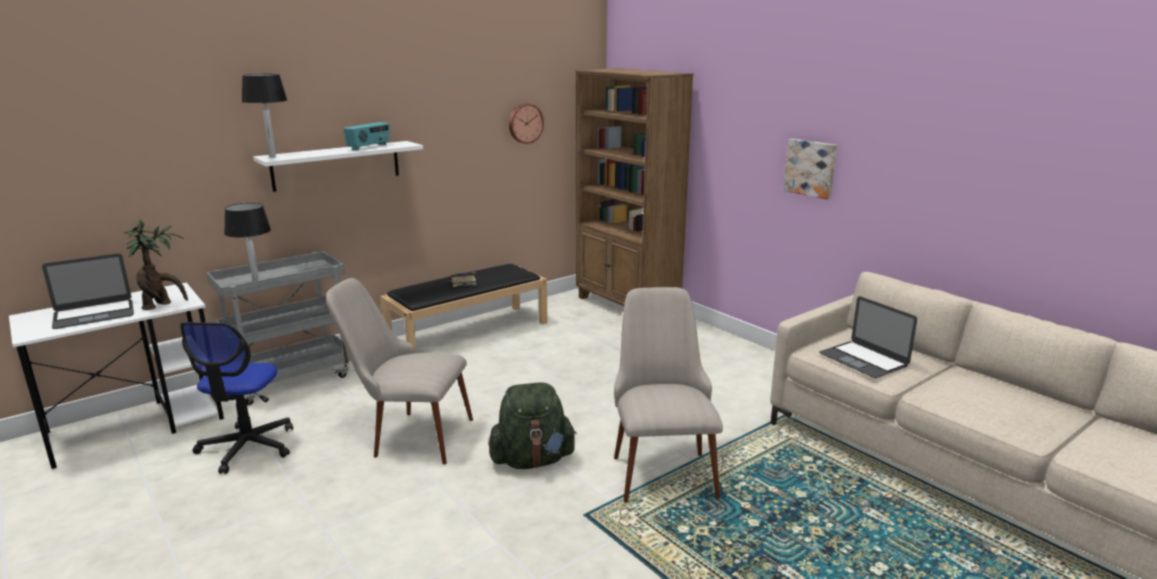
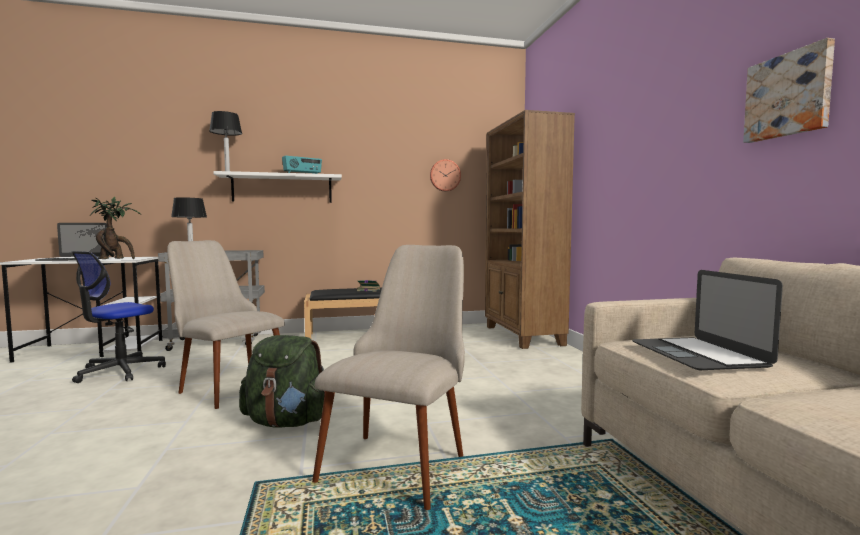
camera: 25 degrees right, 15 degrees down
(811, 168) = (675, 163): picture -> picture (788, 95)

